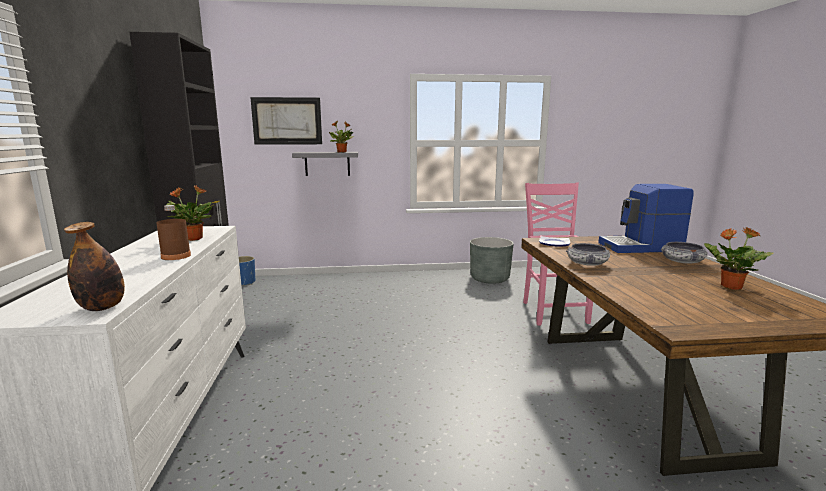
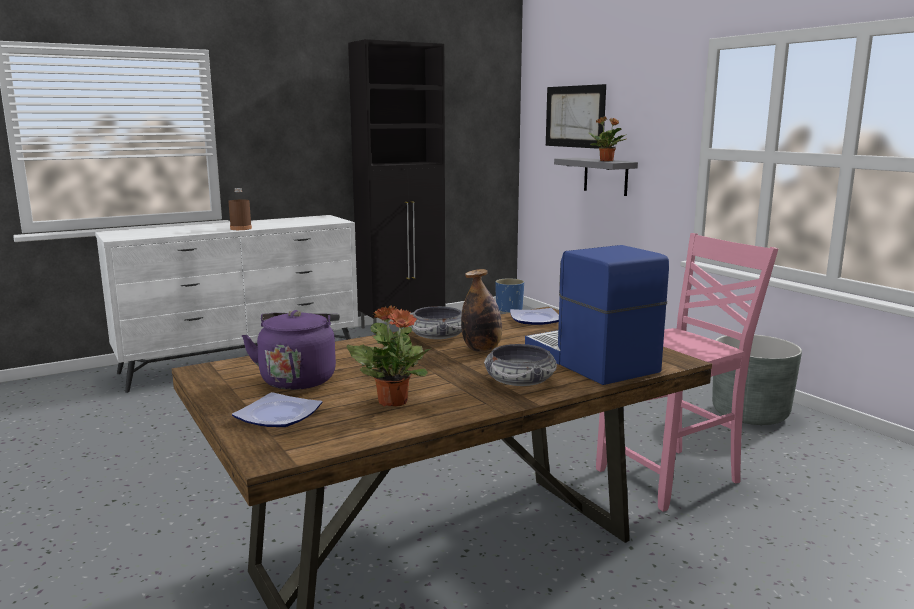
camera: 65 degrees right, 0 degrees up
(102, 307) = (128, 237): bottle -> bottle (482, 349)
(193, 239) = (295, 223): potted plant -> none
(692, 303) = (298, 379): none -> purple kettle
(775, 313) = (280, 415): none -> plate

